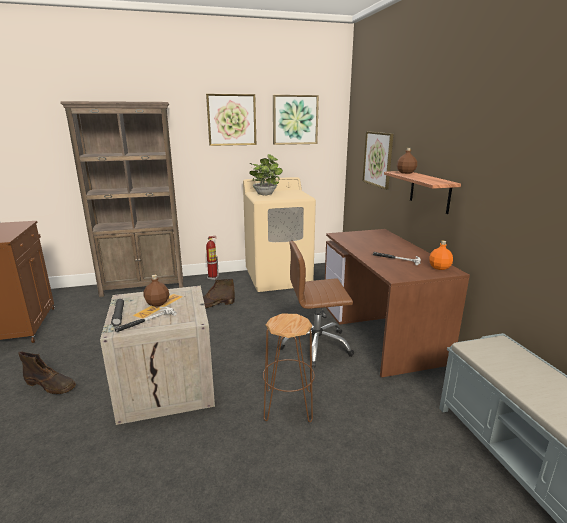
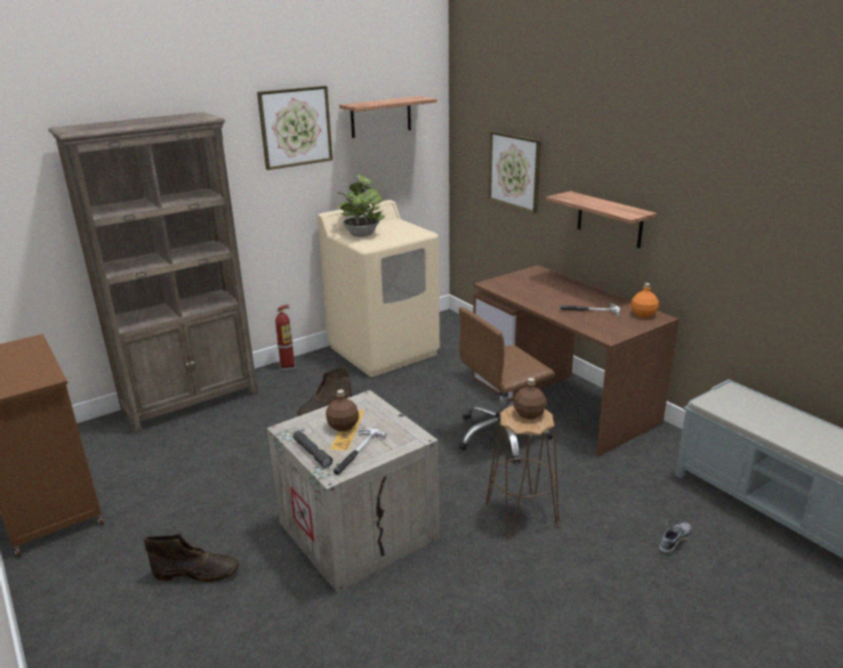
camera: 20 degrees left, 5 degrees up
(295, 120) = (381, 117): picture -> shelf
(403, 465) = (674, 541): none -> shoe
(405, 172) = (574, 196): brown bottle -> brown bottle (528, 414)

